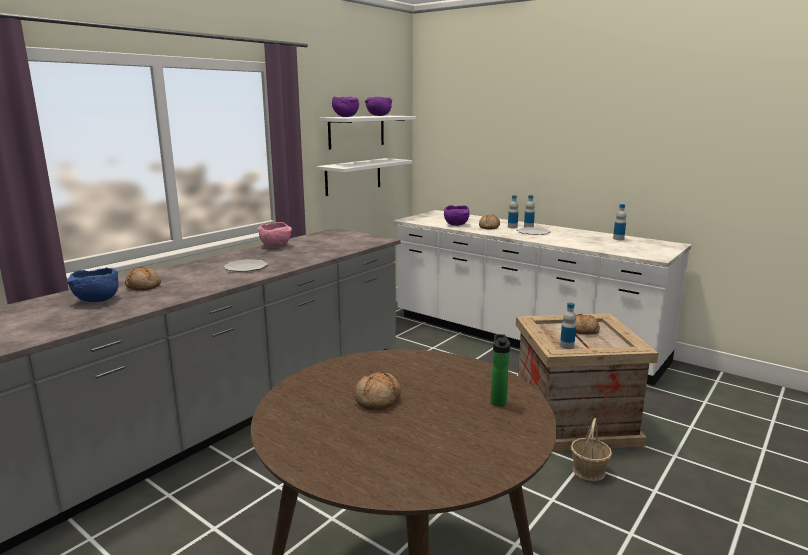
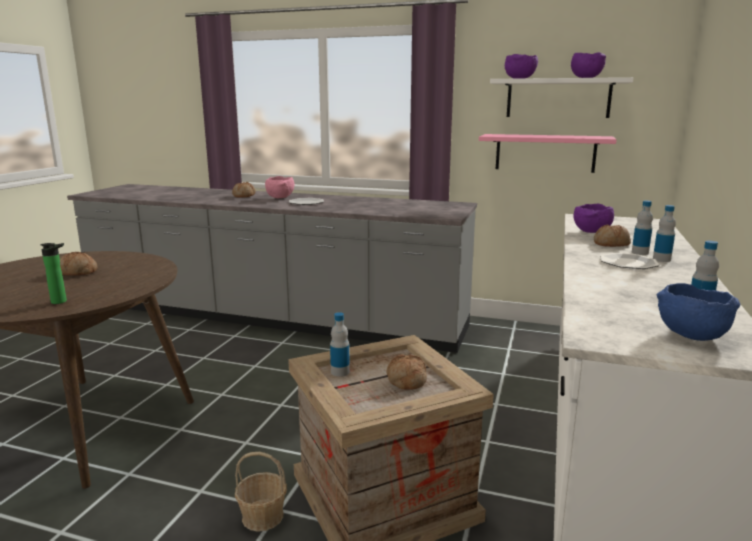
camera: 70 degrees right, 0 degrees up
(96, 301) = (210, 195): blue bowl -> blue bowl (690, 336)
(276, 246) = (378, 200): pink bowl -> pink bowl (280, 198)
(353, 176) = (545, 153): white shelf -> pink shelf

